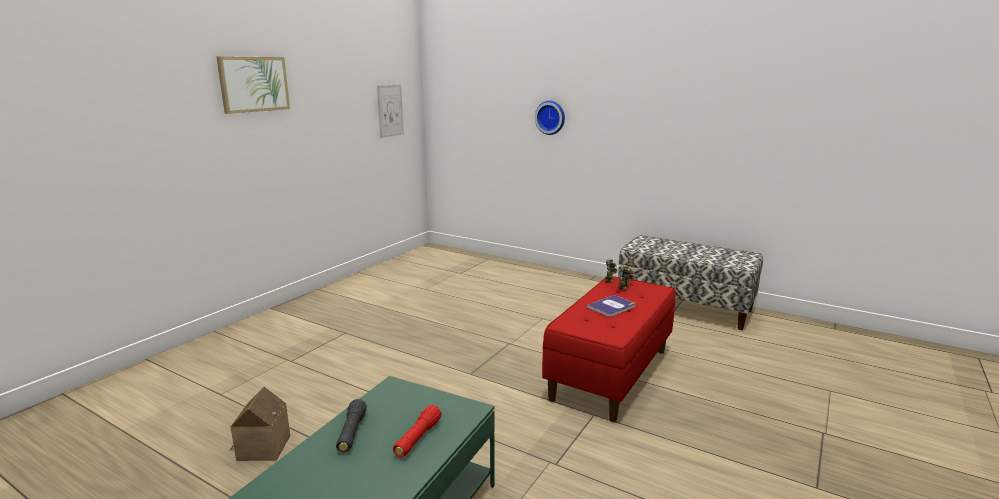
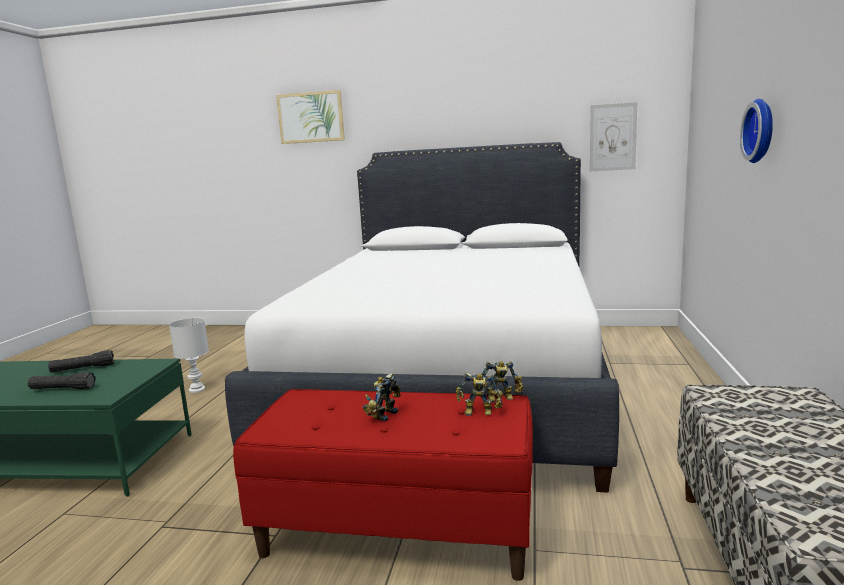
camera: 70 degrees right, 5 degrees down
(254, 84) = (419, 111): picture -> picture (311, 117)
(261, 448) = (196, 389): toy house -> white table lamp
(417, 438) = (63, 389): red flashlight -> black flashlight
(425, 321) = (452, 381): none -> white bed
(612, 306) = (383, 415): book -> toy robot

